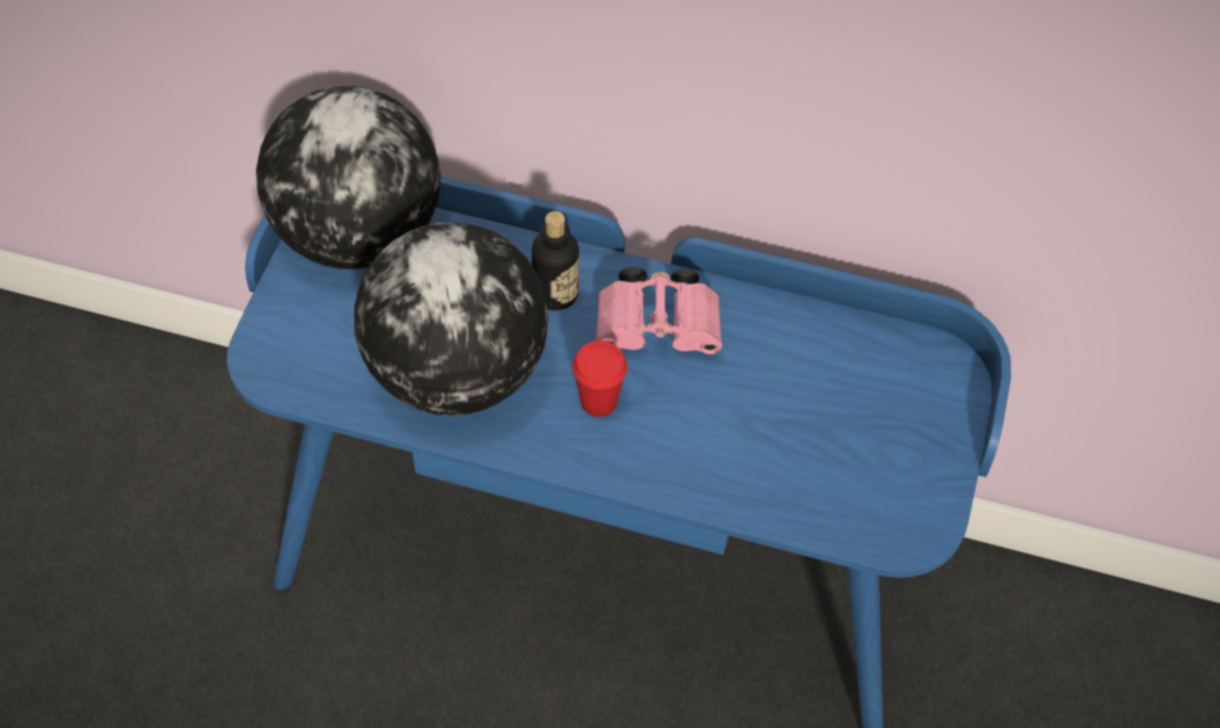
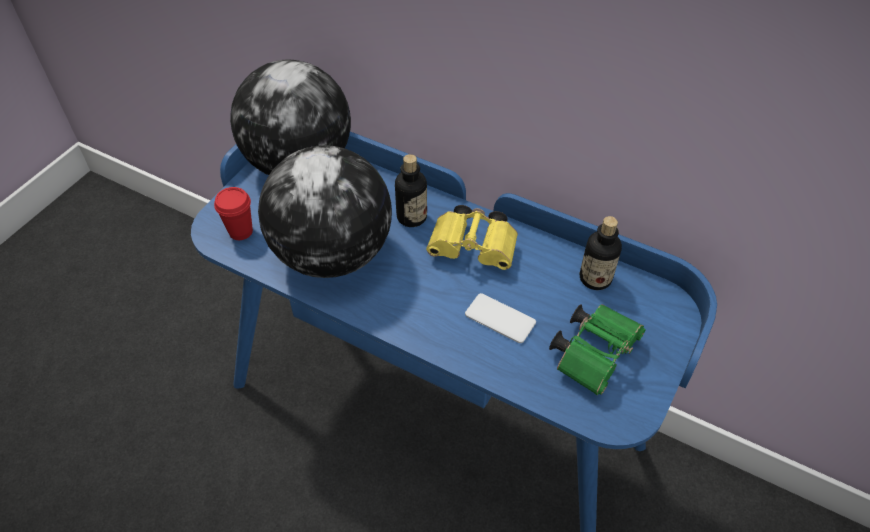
camera: 15 degrees right, 5 degrees down
(598, 401) = (420, 288): red cup -> red cup (240, 231)
(661, 328) = (475, 249): pink binoculars -> yellow binoculars
(722, 426) = (500, 319): none -> phone
(838, 343) = (595, 278): none -> bottle
(861, 451) = (595, 353): none -> green binoculars

